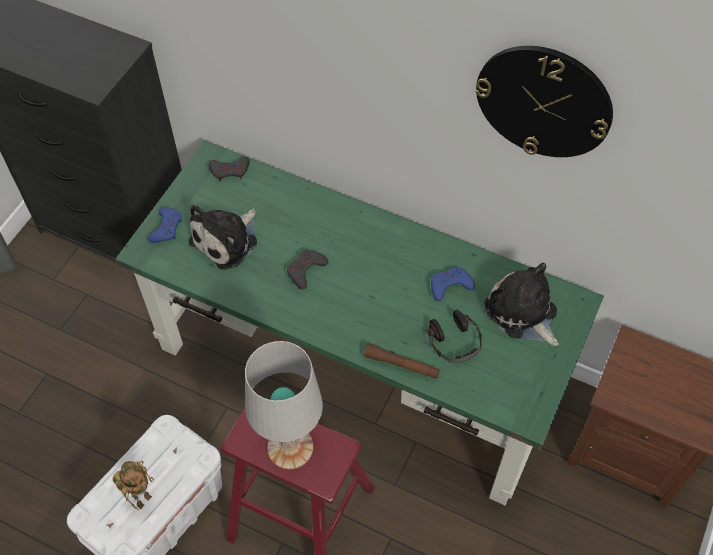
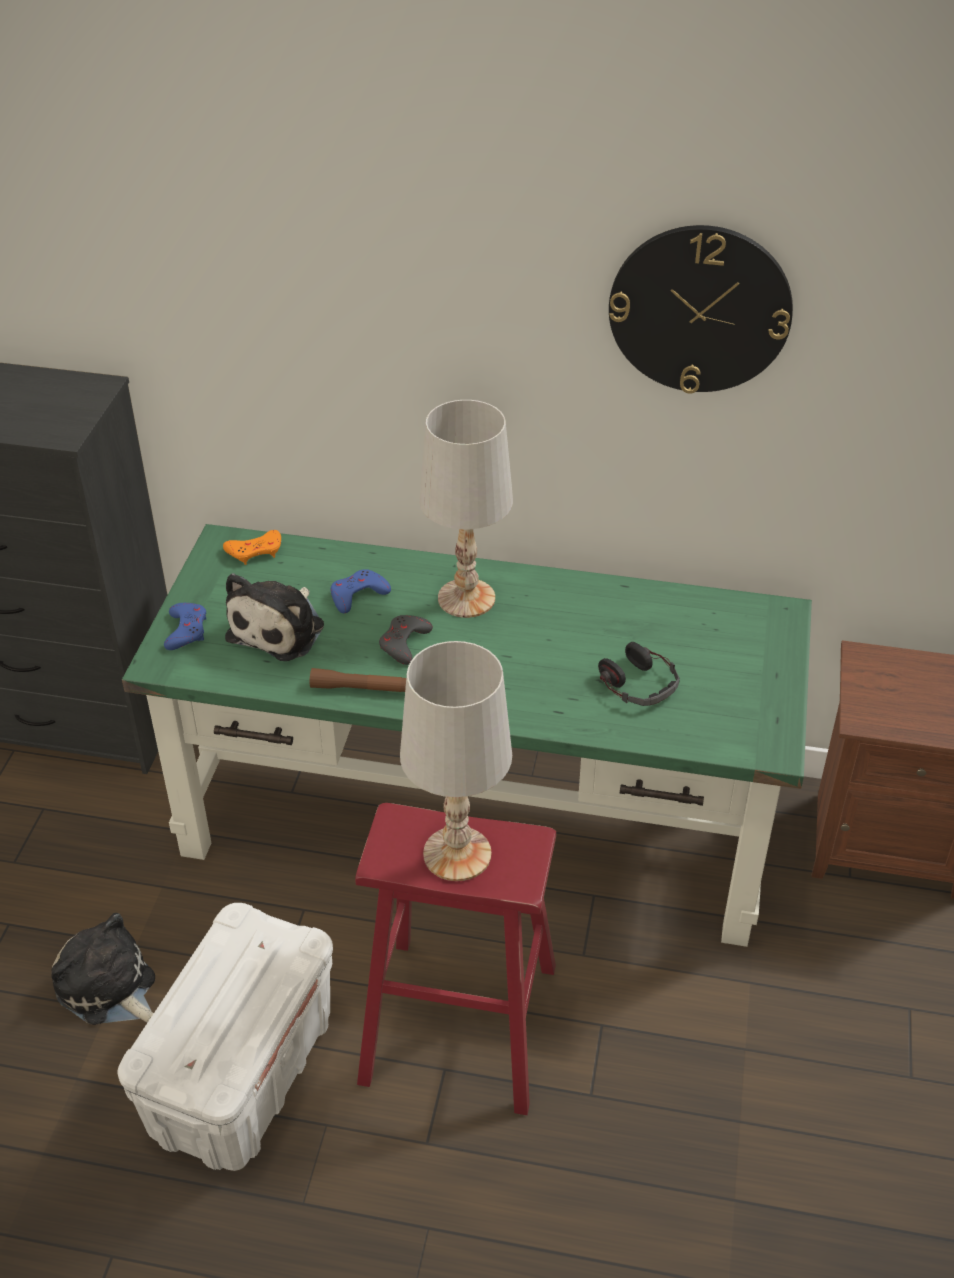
camera: 15 degrees left, 15 degrees down
(143, 499) = (233, 1017): toy robot -> none
(230, 170) = (255, 551): grey game controller -> orange game controller
(359, 241) = (465, 598): none -> white table lamp
(401, 365) = (578, 724): brown flashlight -> brown flashlight (364, 688)
(450, 285) = (607, 625): blue game controller -> blue game controller (357, 595)
(522, 313) = (715, 637): plush toy -> plush toy (108, 988)

